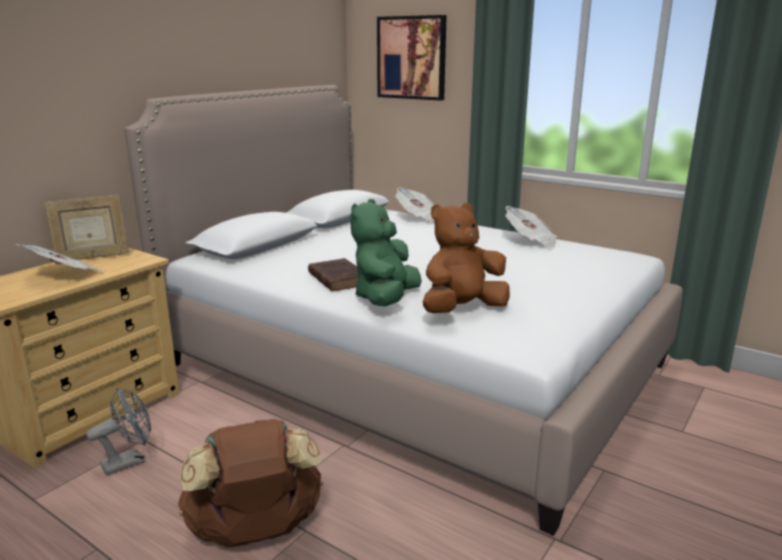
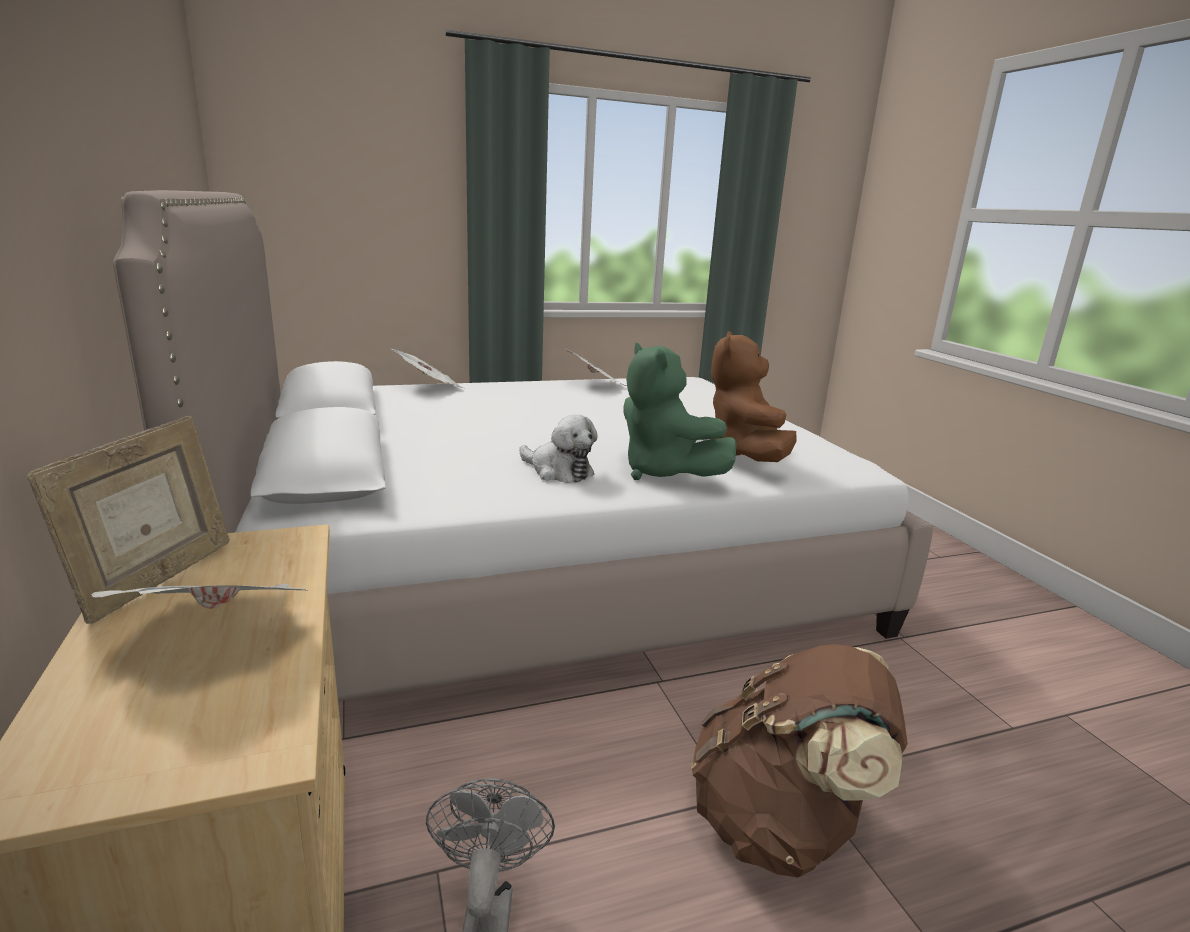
camera: 55 degrees left, 0 degrees up
(337, 278) = (558, 471): brown book -> plush toy
(411, 58) = (346, 158): picture -> none

